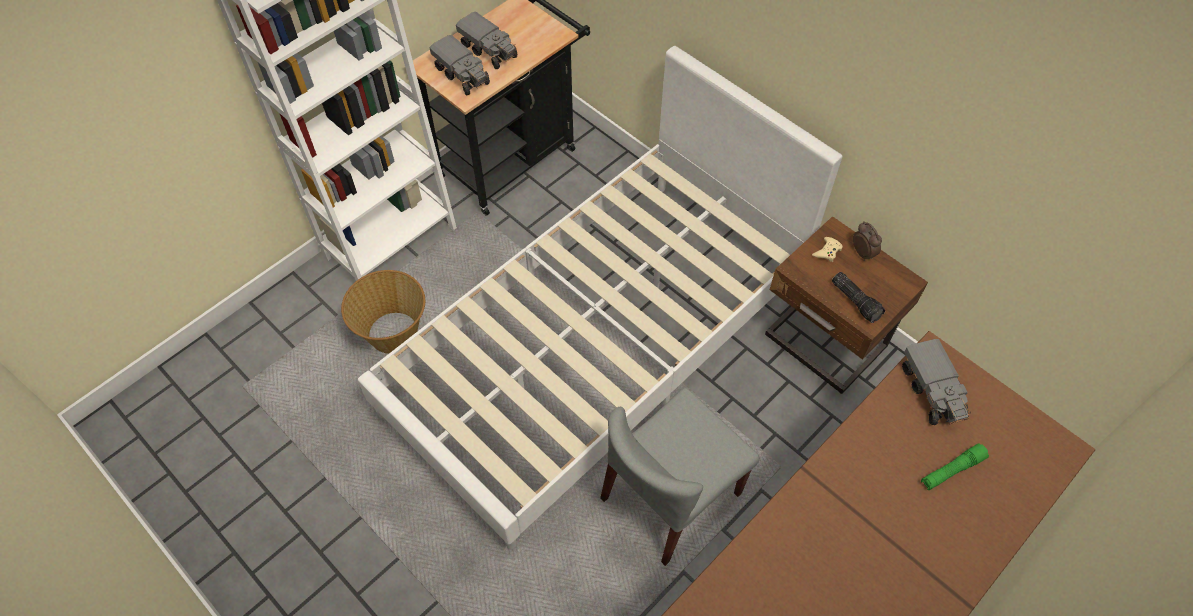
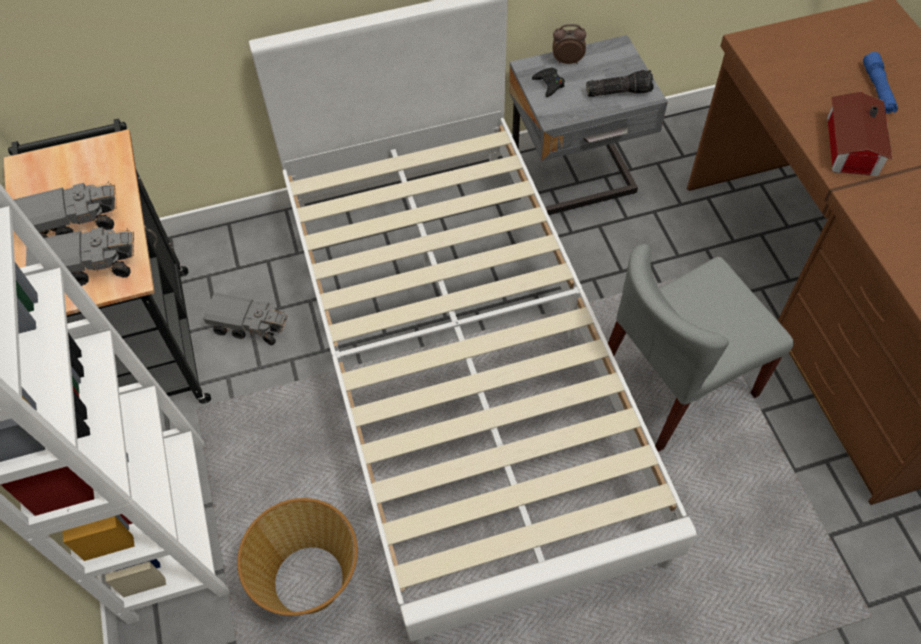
camera: 60 degrees left, 0 degrees up
(670, 497) = (676, 384): grey chair -> grey chair turned 75 degrees clockwise
(823, 344) = (575, 179): brown nightstand -> grey nightstand
(827, 251) = (549, 84): beige game controller -> black game controller
(861, 467) = (850, 147): none -> toy house
(932, 392) = (791, 63): toy truck -> toy truck (250, 326)
(951, 470) = (878, 89): green flashlight -> blue flashlight

